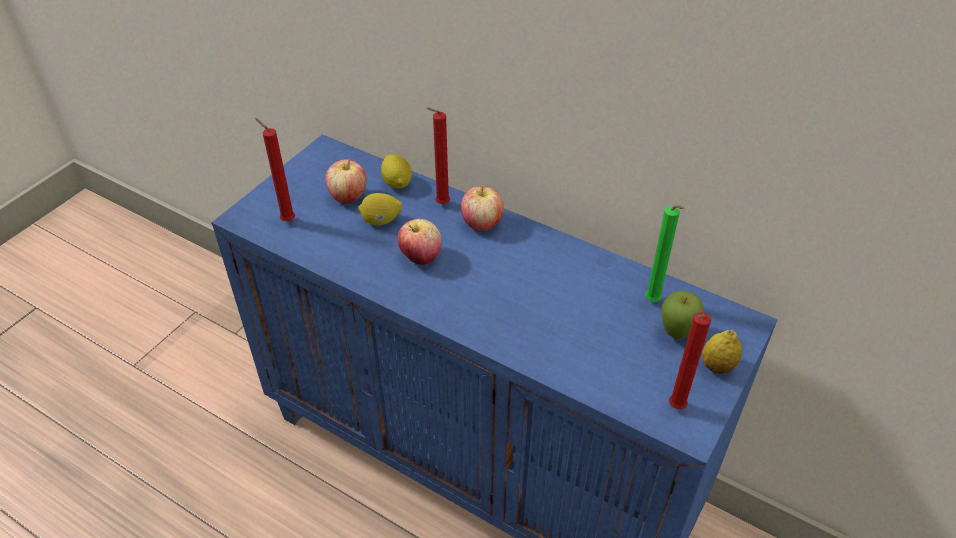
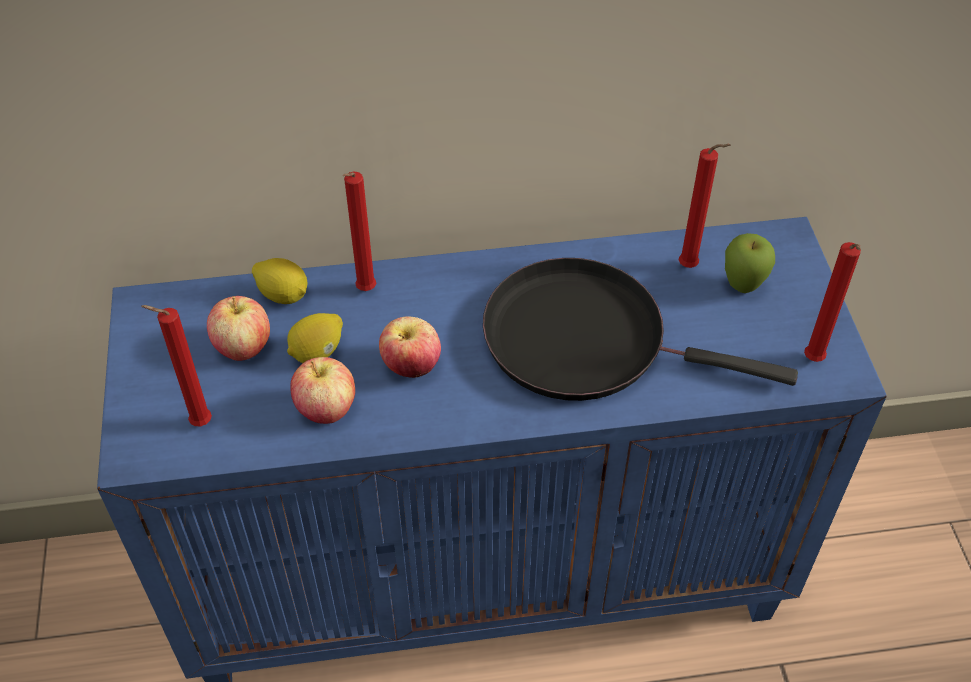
camera: 40 degrees left, 5 degrees up
(482, 224) = (435, 286): apple -> apple (326, 409)
(537, 303) = (586, 339): none -> black frying pan
(653, 302) = (691, 267): green candle -> red candle
(717, 366) = (806, 296): lemon -> none

